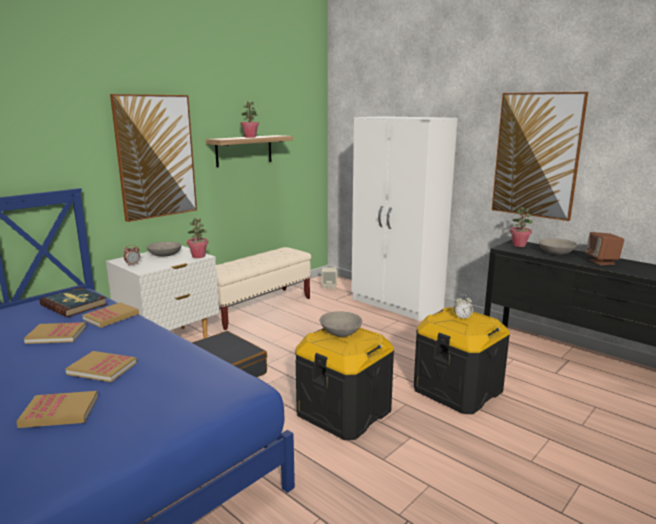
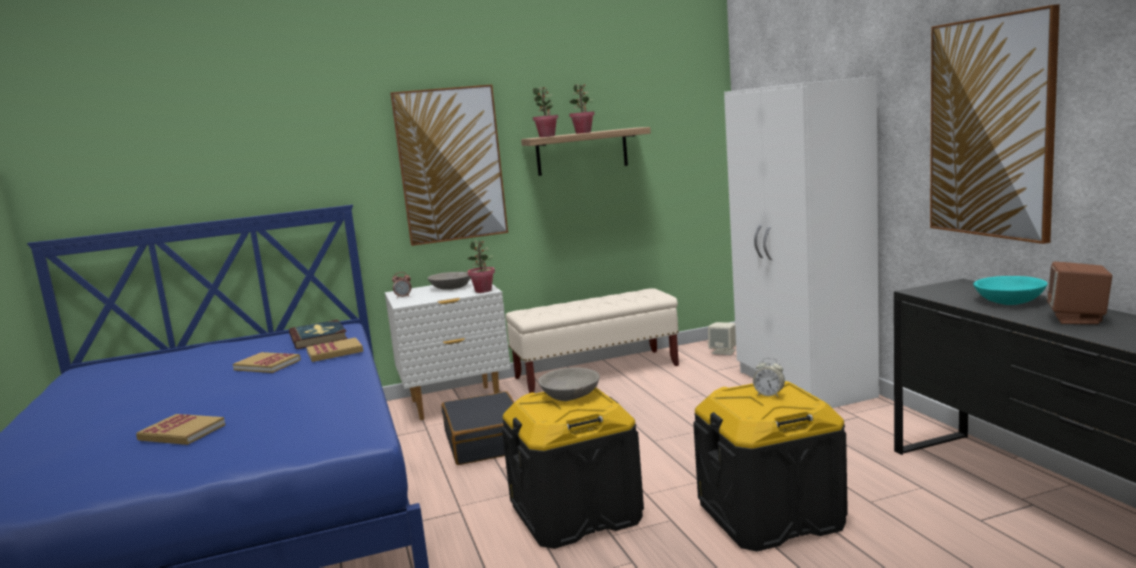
camera: 30 degrees right, 5 degrees down
(102, 368) = (262, 400): book -> none
(519, 245) = (956, 288): potted plant -> potted plant (547, 136)
(556, 252) = (1009, 301): grey bowl -> turquoise bowl

